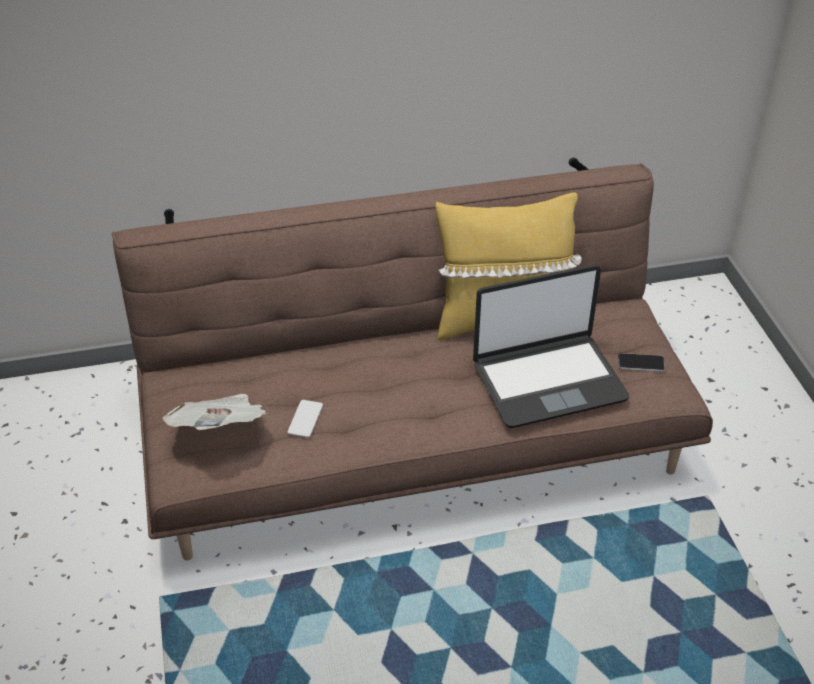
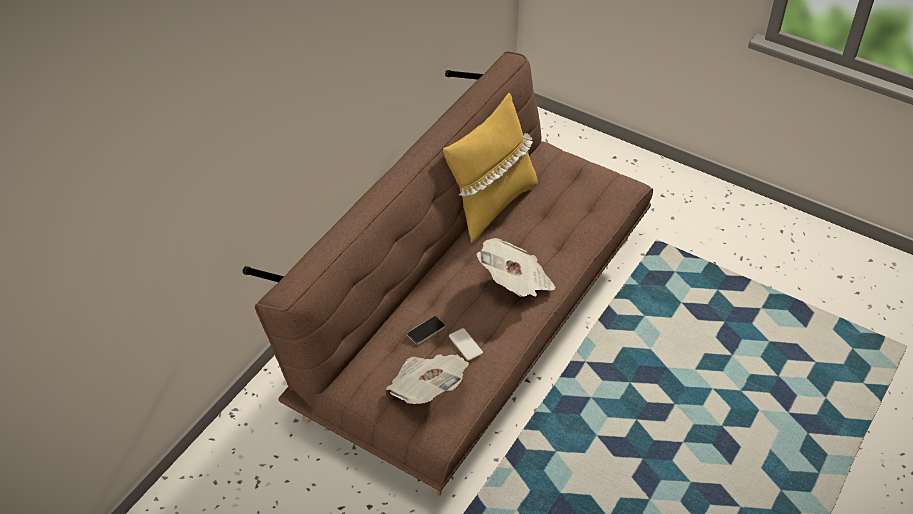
camera: 45 degrees left, 5 degrees up
(427, 400) = (516, 282): none -> newspaper
(548, 381) = (562, 225): laptop -> none
(641, 363) = (594, 181): phone -> phone (426, 330)

